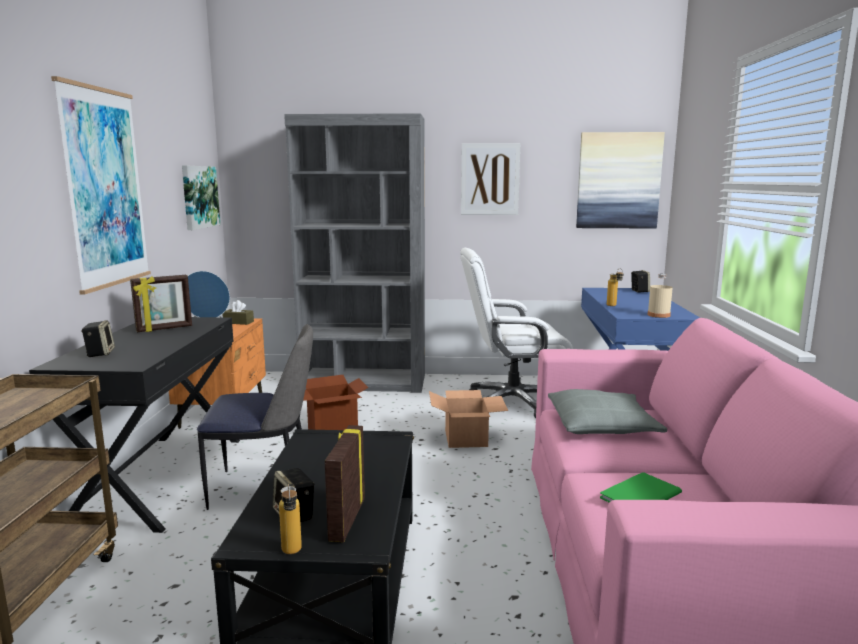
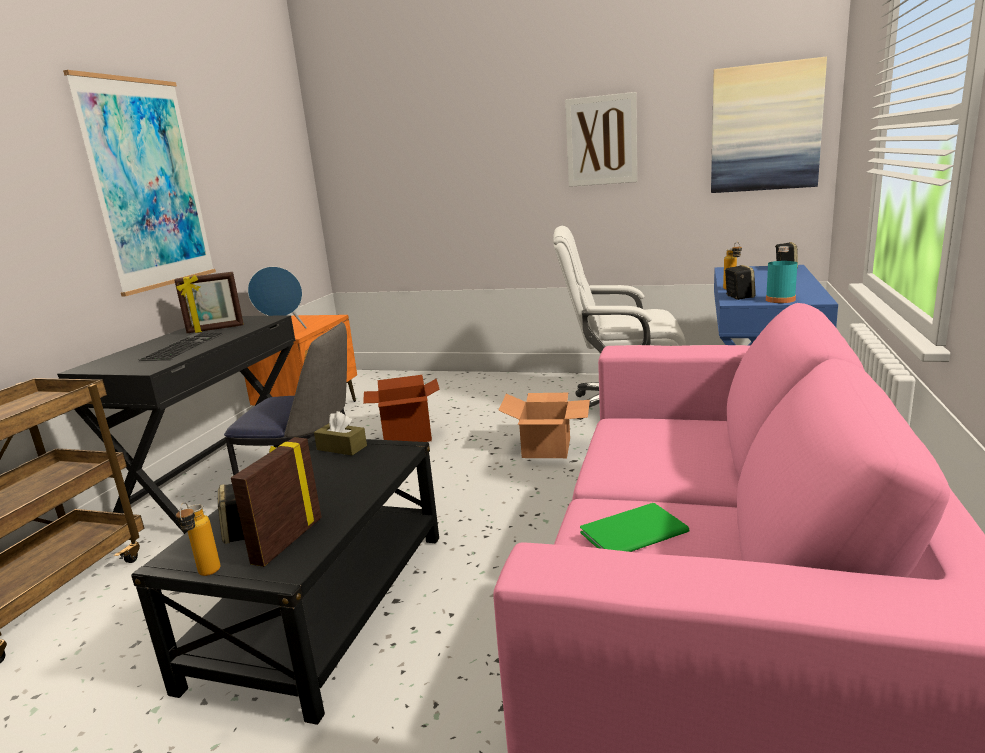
camera: 15 degrees right, 5 degrees up
(100, 353) = (132, 356): speaker -> speaker (738, 297)
(147, 344) = (183, 346): none -> keyboard
(199, 197) = (282, 187): picture -> none
(238, 322) = (321, 319): brown tissue box -> brown tissue box (342, 448)
(364, 382) = (468, 382): grey bookcase -> none
(602, 425) = (652, 440): grey pillow -> none
(658, 315) = (780, 300): beige bottle -> turquoise bottle

